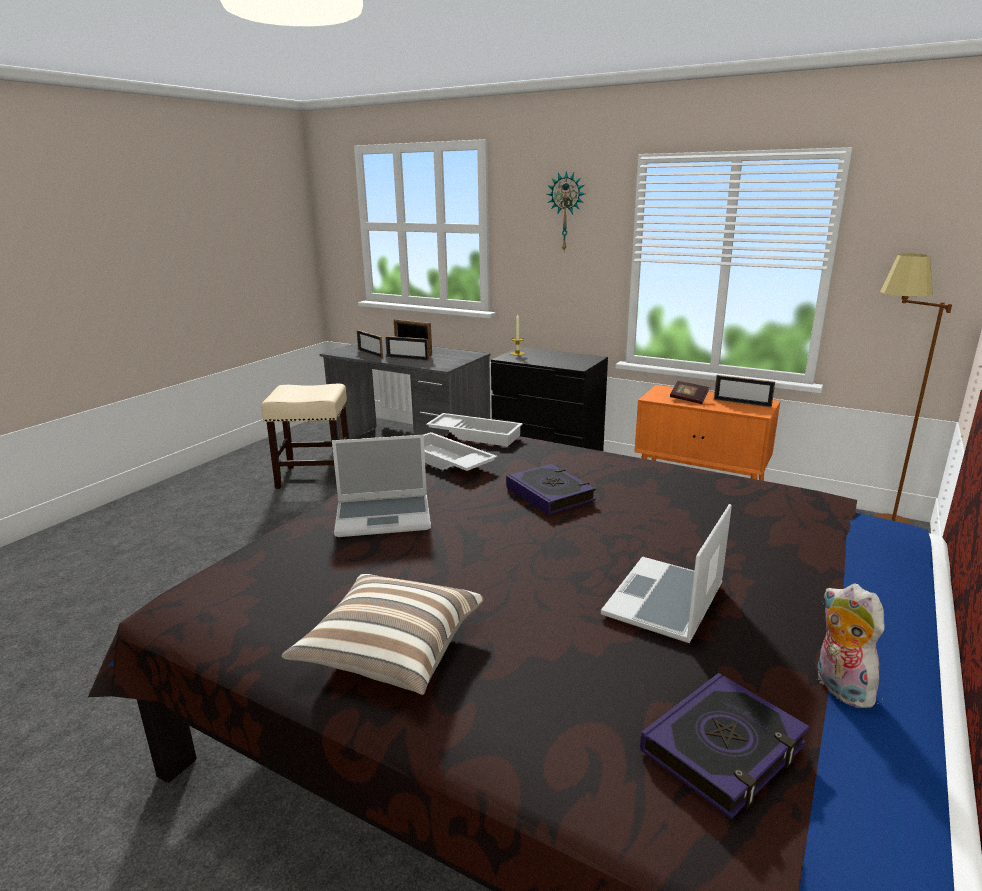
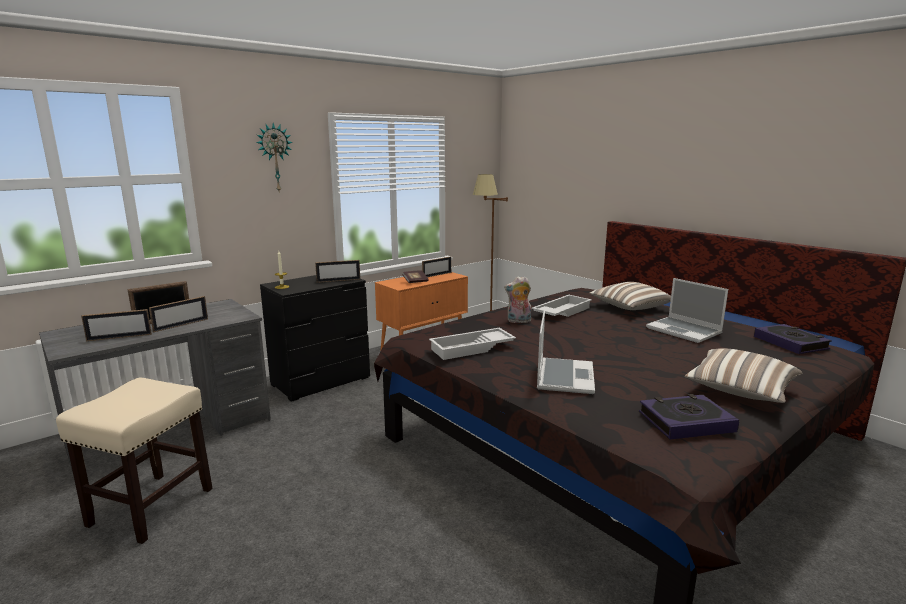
camera: 70 degrees left, 5 degrees down
(476, 434) = (423, 334): white tray -> white tray (561, 311)
(550, 494) = (551, 331): book -> book (685, 422)
(567, 363) = (338, 280): none -> picture frame
(754, 544) = (629, 308): none -> pillow
(838, 688) = (742, 322): plush toy -> plush toy (518, 321)

